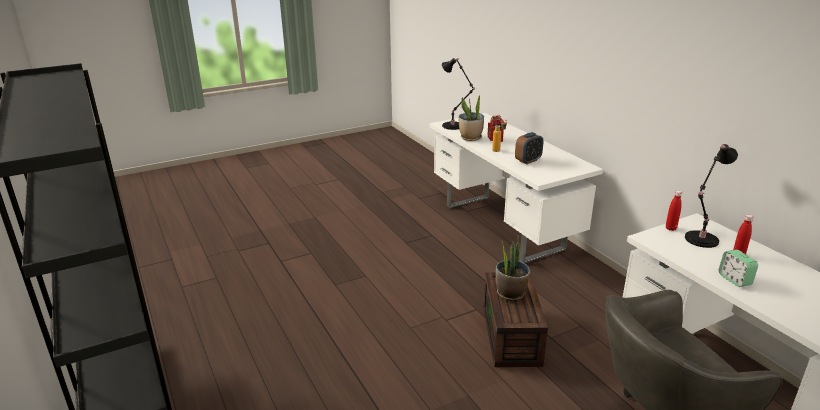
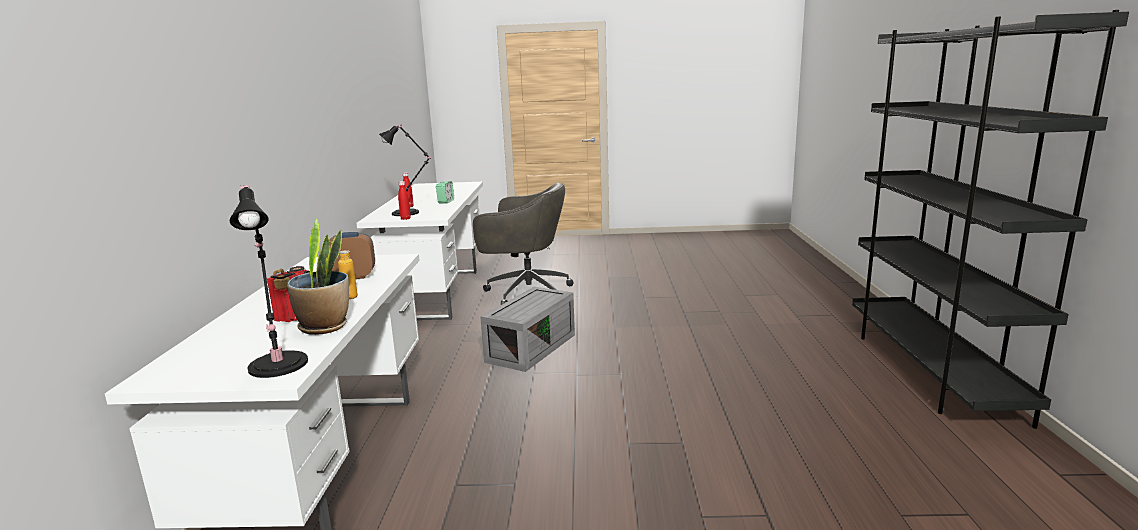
camera: 150 degrees left, 10 degrees down
(510, 293) = (527, 306): potted plant -> none
(513, 336) = (530, 347): brown storage box -> grey storage box

